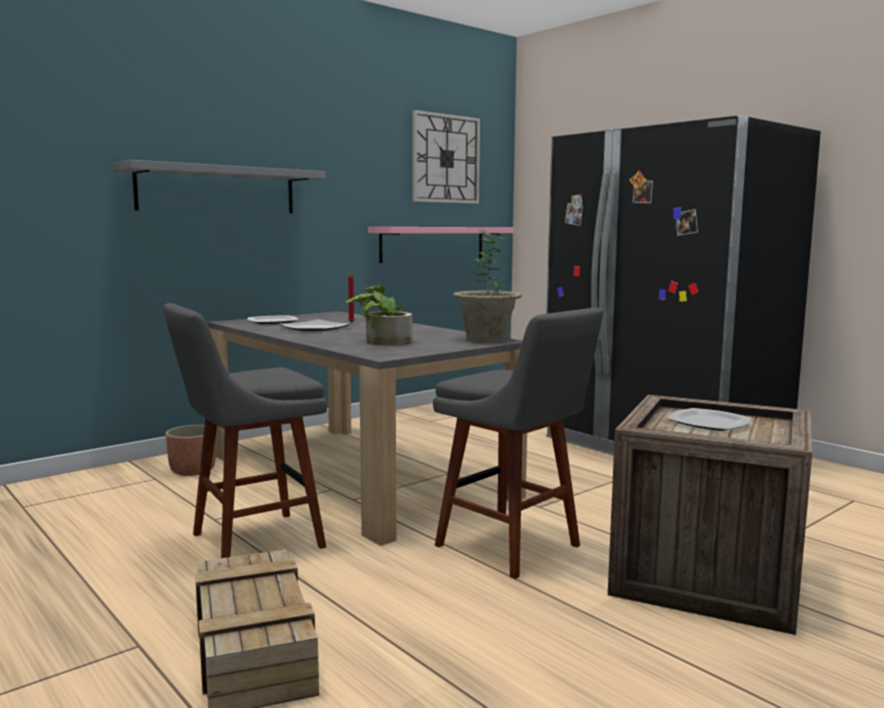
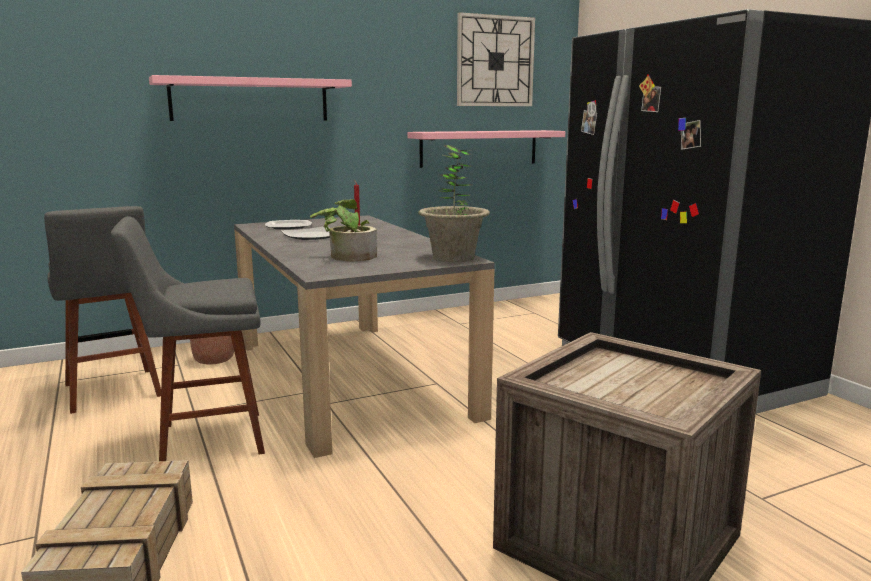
camera: 15 degrees right, 5 degrees up
(217, 190) = (250, 100): grey shelf -> pink shelf
(513, 548) = (437, 477): grey stool -> grey stool (113, 392)
(708, 422) = (626, 375): plate -> none

